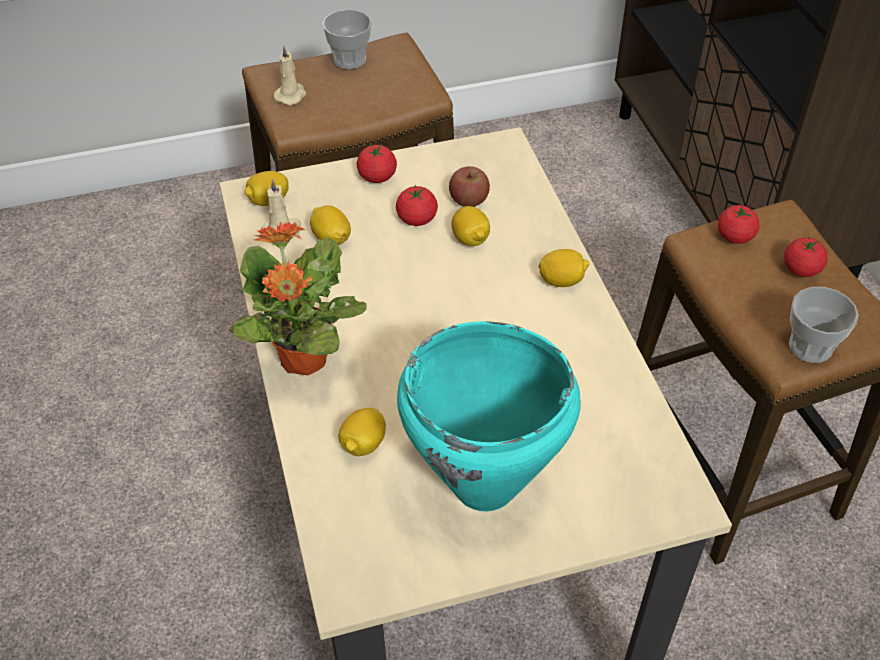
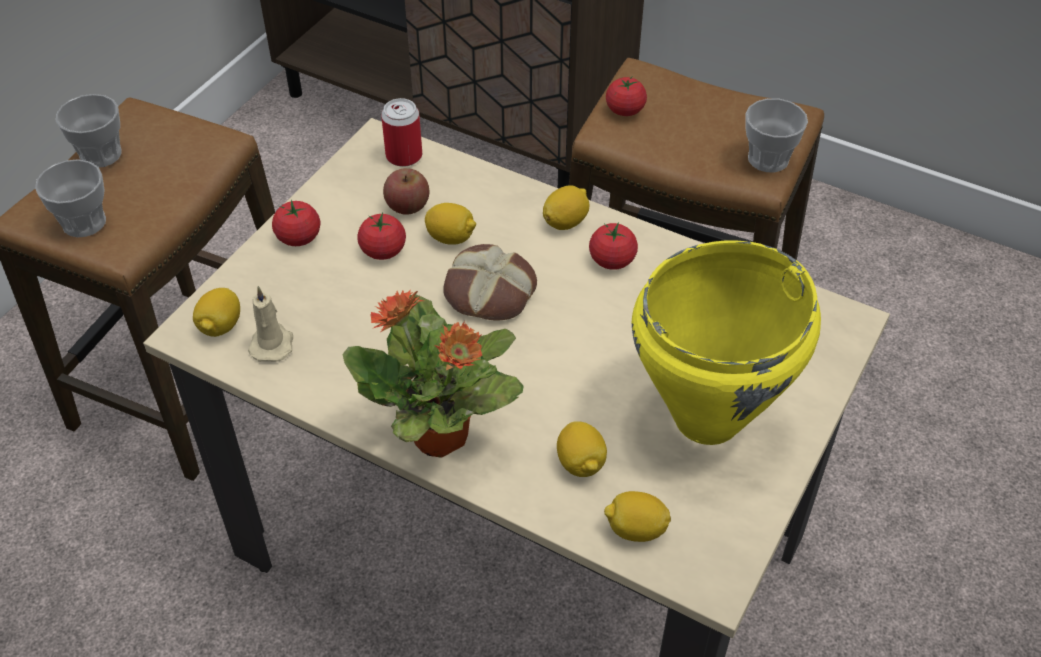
camera: 45 degrees left, 0 degrees up
(291, 95) = (84, 222): beige candle -> cup
(331, 238) = (327, 318): lemon -> lemon (635, 529)
(448, 292) = (488, 293): none -> bread
(485, 486) = (709, 419): turquoise cooking pot -> yellow cooking pot
(508, 165) = (404, 156): none -> can
(801, 269) = (695, 106): tomato -> tomato (612, 260)

